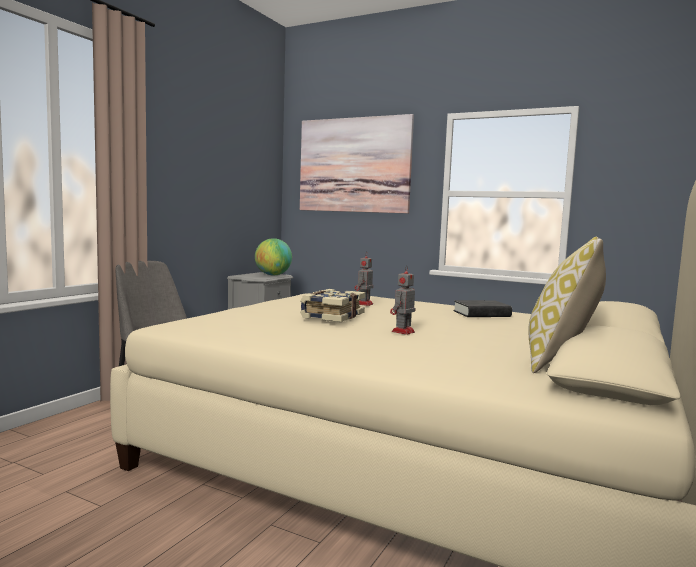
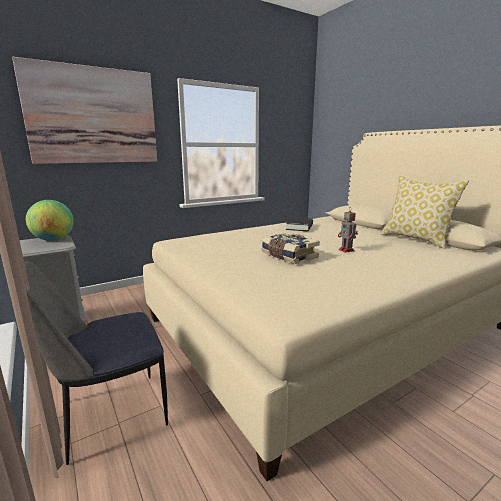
camera: 60 degrees left, 10 degrees up
(363, 304) = (253, 241): toy robot -> none

